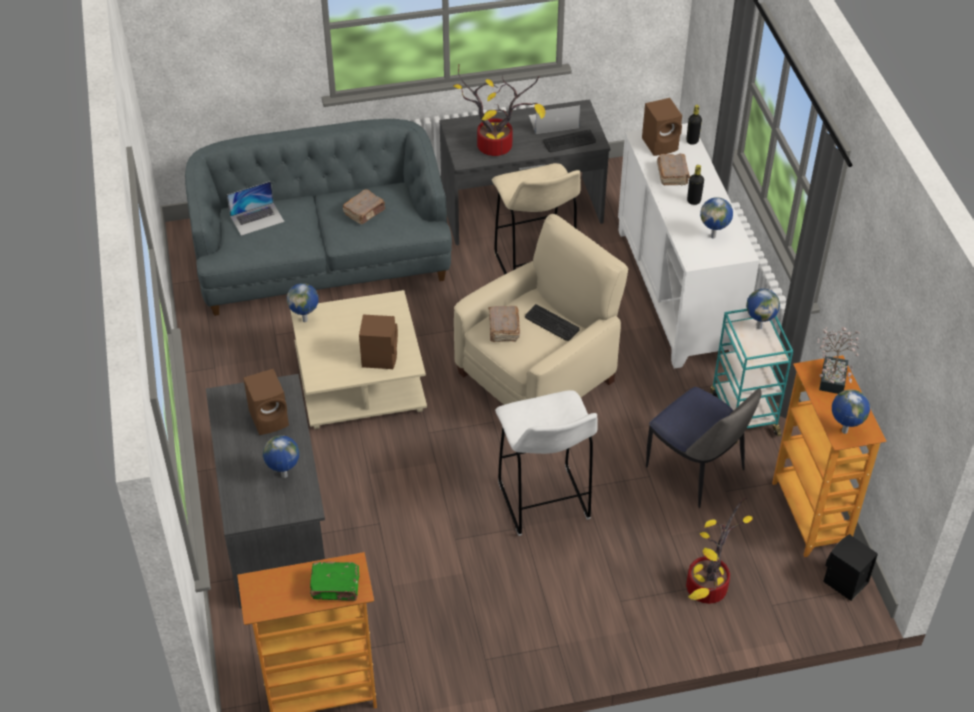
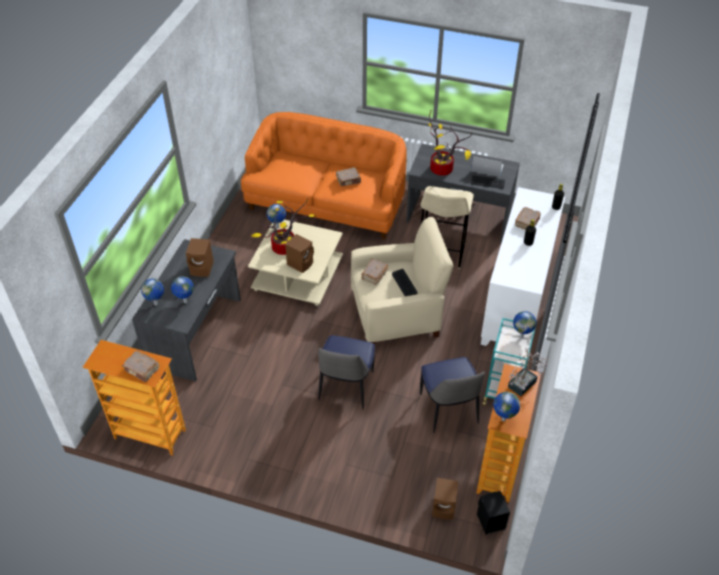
camera: 30 degrees right, 0 degrees up
(257, 219) = (290, 162): laptop -> none
(323, 261) = (327, 203): grey sofa -> orange sofa
(336, 587) = (142, 370): green book -> brown book
(544, 503) = (345, 387): white stool -> chair
(661, 144) = (534, 202): brown speaker -> brown speaker (444, 508)
(708, 591) = (402, 484): potted plant -> potted plant (283, 249)
(714, 236) = (524, 268): globe -> globe (156, 304)

